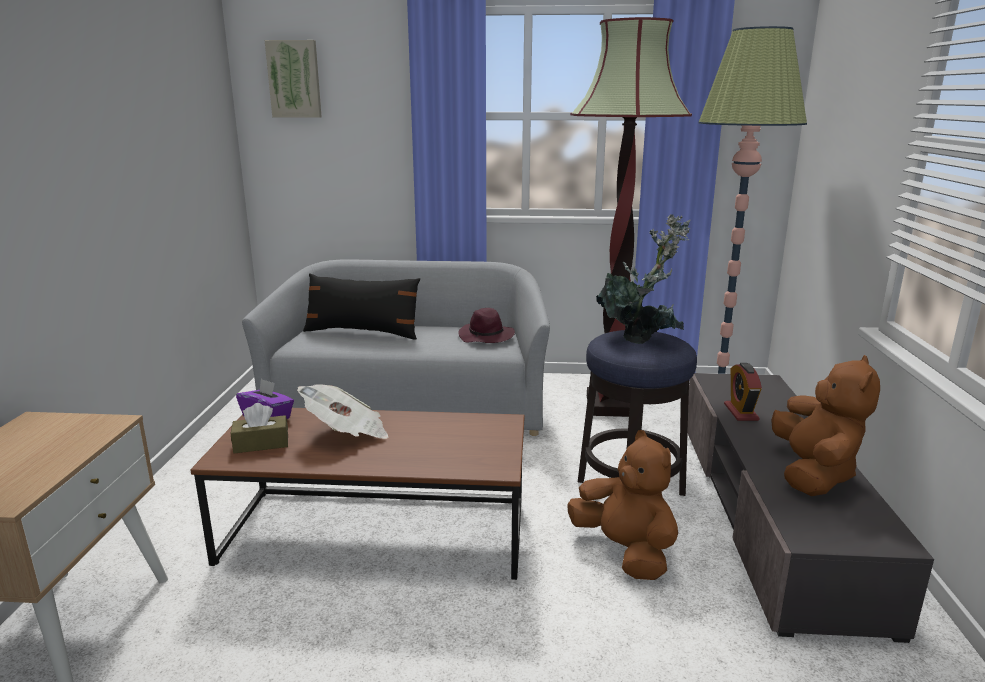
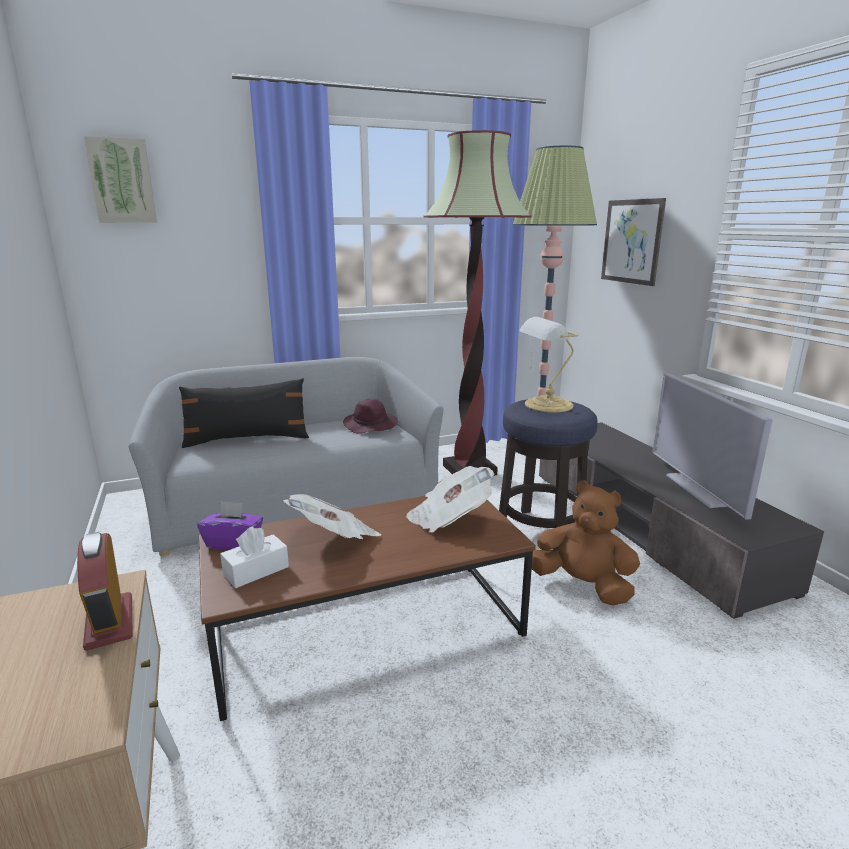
camera: 25 degrees left, 0 degrees up
(261, 444) = (256, 571): brown tissue box -> white tissue box
(465, 438) = (449, 518): none -> newspaper
(641, 339) = (546, 405): potted plant -> table lamp
(741, 412) = (607, 454): alarm clock -> alarm clock (109, 622)
(813, 473) = (699, 489): brown plush toy -> television
(843, 147) = (631, 241): none -> picture

